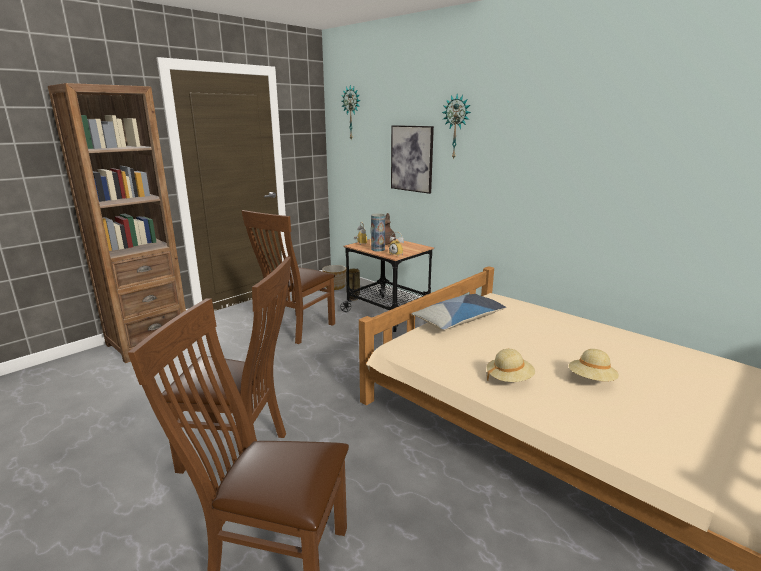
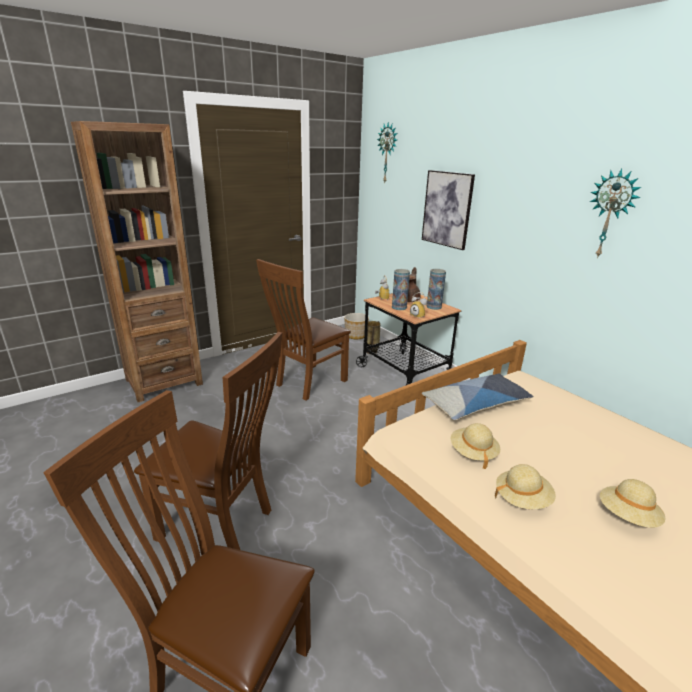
camera: 10 degrees right, 5 degrees up
(409, 247) = (434, 307): none -> vase
(456, 127) = (501, 177): wall clock -> wall clock (610, 214)
(463, 353) = (473, 453): none -> beige hat

